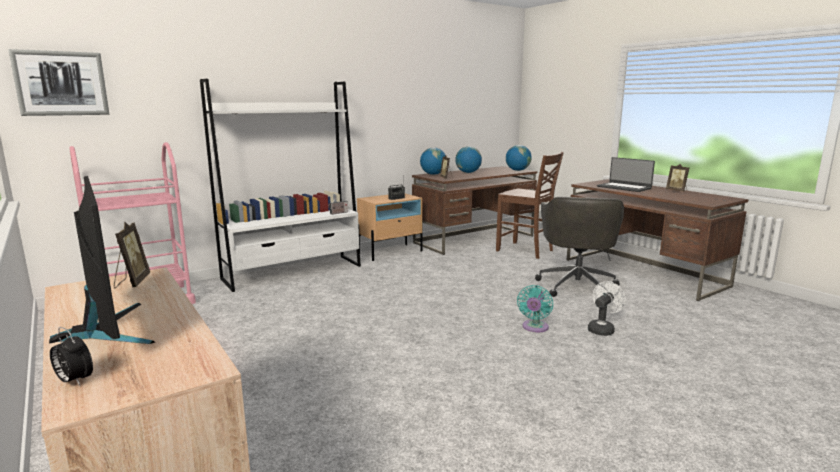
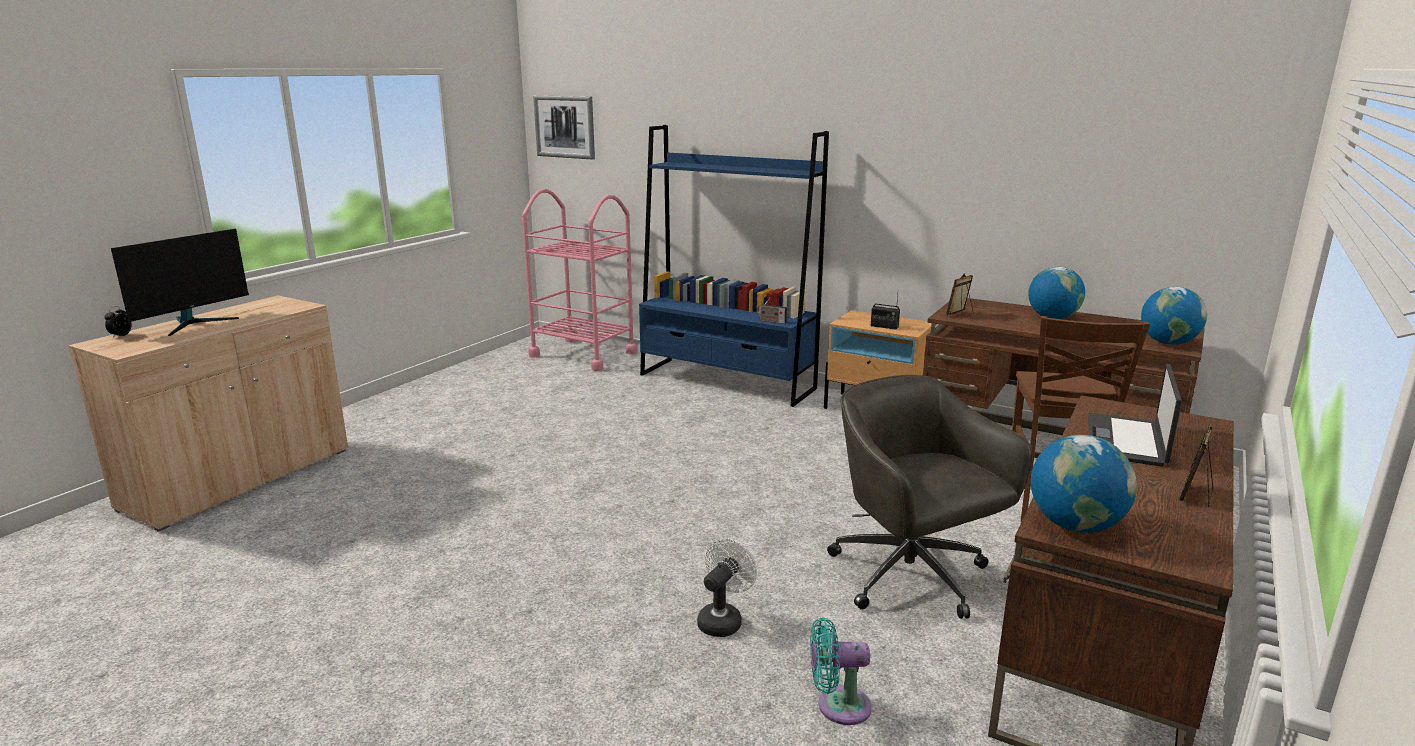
camera: 65 degrees right, 5 degrees up
(132, 282) = (285, 307): picture frame -> none
(293, 272) = (727, 382): white bookcase -> blue bookcase
(433, 174) = (984, 304): globe -> globe (1075, 526)
(534, 328) = (681, 560): turquoise fan -> turquoise fan (838, 706)
(577, 285) = (912, 578): grey office chair -> grey office chair turned 75 degrees clockwise
(602, 329) = (723, 620): white fan -> white fan turned 75 degrees counterclockwise

